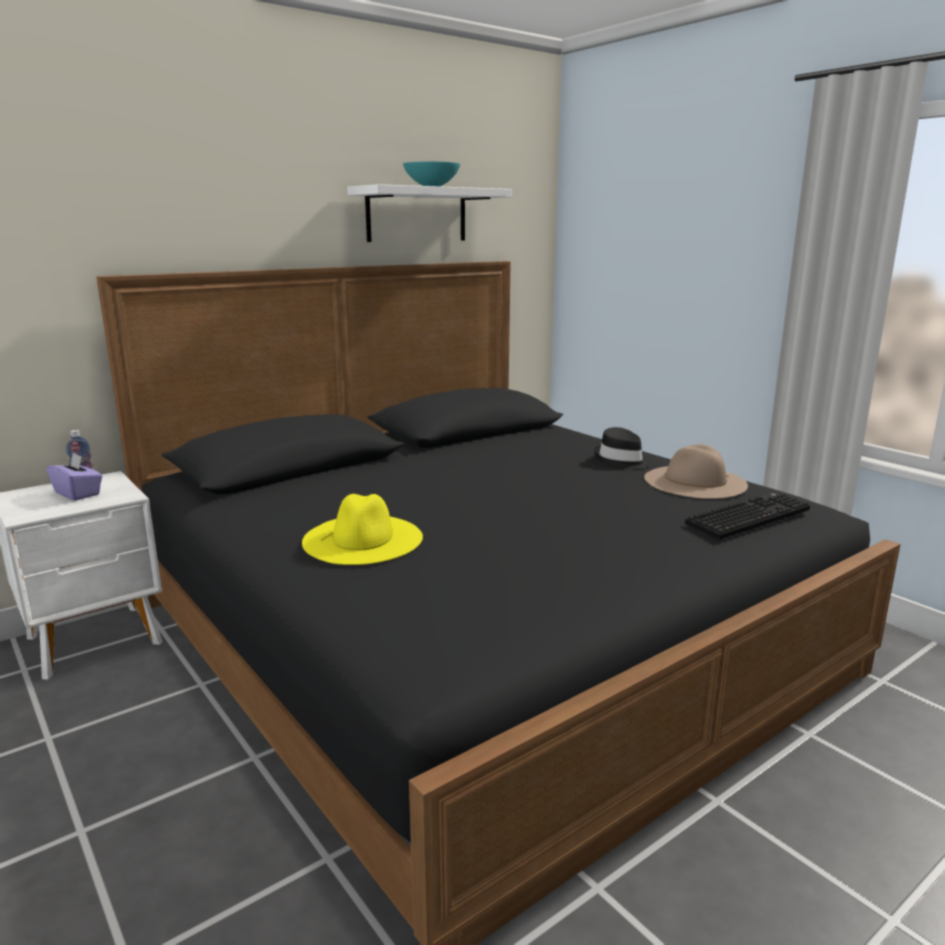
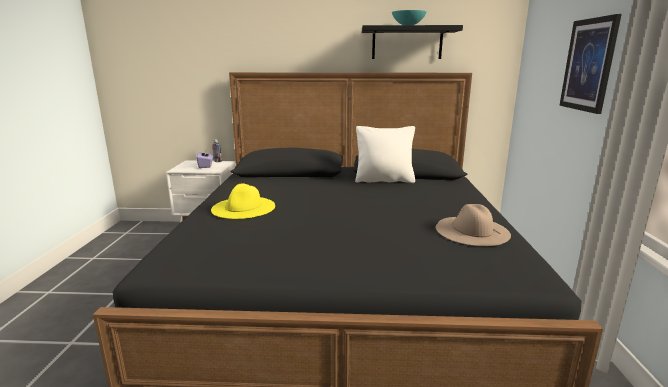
camera: 40 degrees right, 0 degrees up
(417, 215) = (407, 43): white shelf -> black shelf
(470, 446) = (384, 180): none -> white pillow
(621, 460) = (452, 207): black hat -> none
(711, 250) = (588, 65): none -> picture
(747, 516) = (459, 259): keyboard -> none

